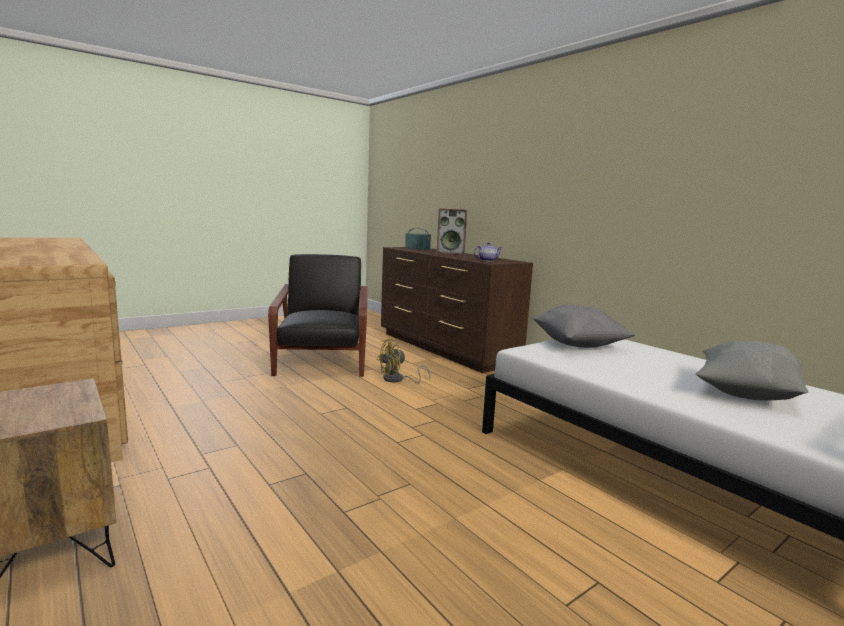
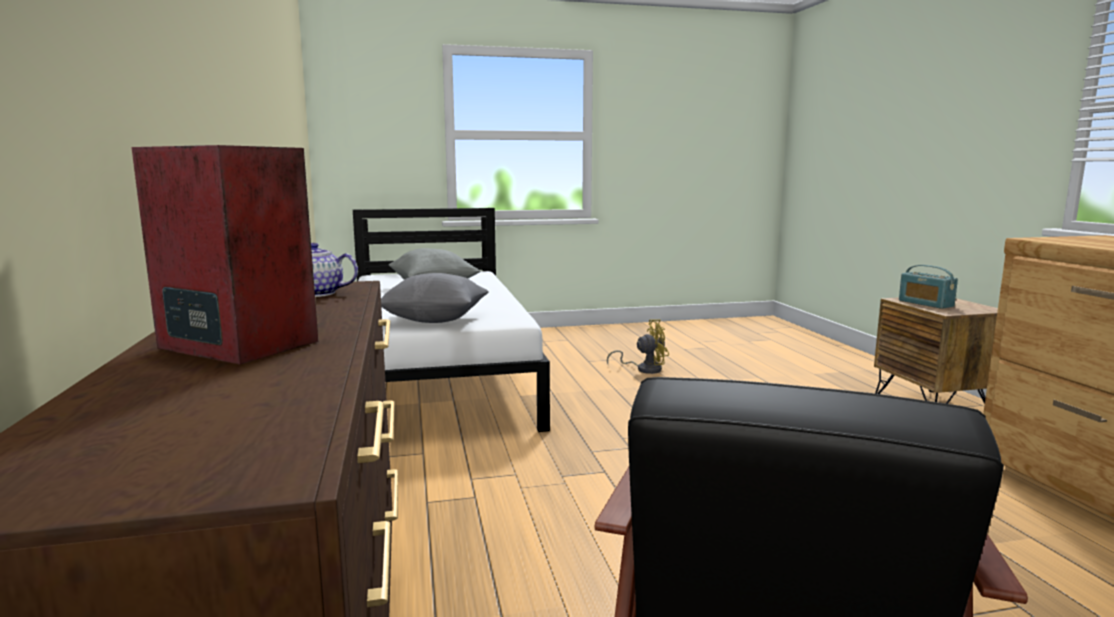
camera: 155 degrees left, 0 degrees up
(398, 380) = (588, 543): yellow fan -> yellow fan (644, 369)
(417, 248) = (148, 439): radio -> radio (925, 303)

